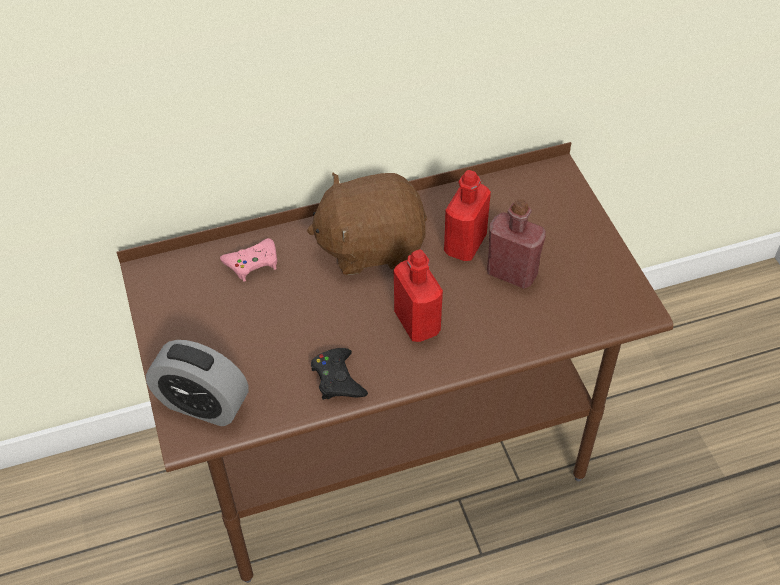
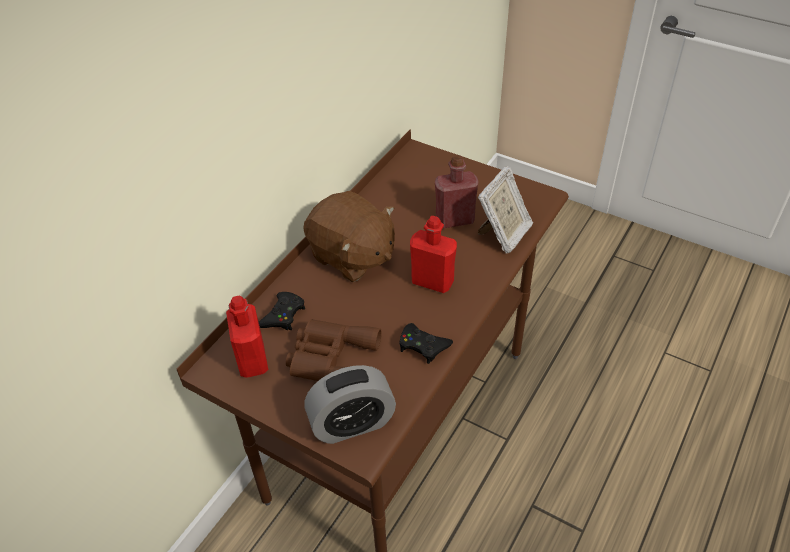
camera: 40 degrees left, 5 degrees down
(248, 332) = (331, 358): none -> brown binoculars
(252, 263) = (283, 315): pink game controller -> black game controller
(371, 246) = (352, 257): brown plush toy -> brown plush toy turned 90 degrees counterclockwise
(465, 244) = (409, 221): red bottle -> red bottle (252, 360)
(544, 322) = (503, 234): none -> picture frame

